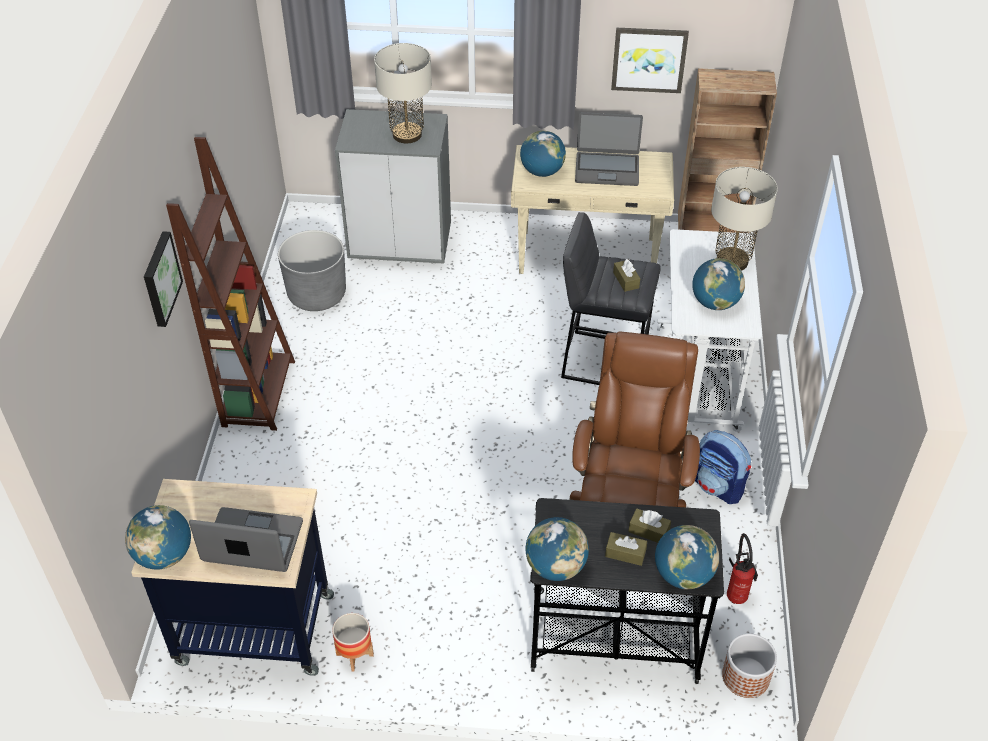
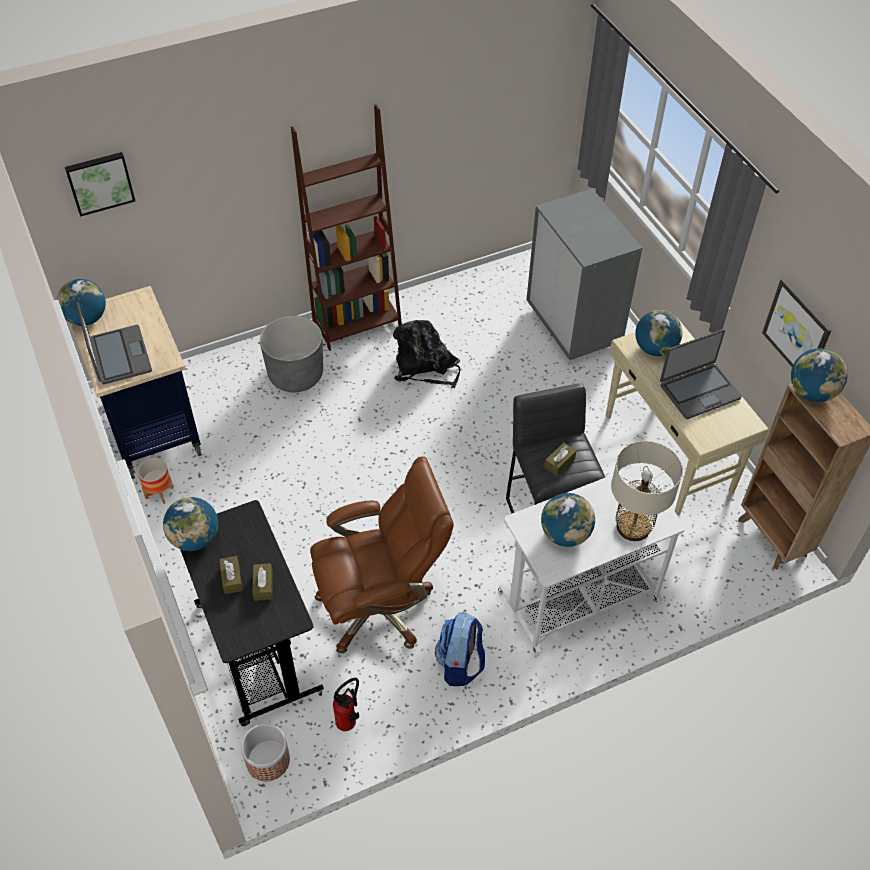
camera: 60 degrees right, 5 degrees up
(159, 278) = (255, 171): picture -> picture (100, 182)
(317, 294) = (479, 304): grey planter -> grey planter (296, 375)
(362, 366) = (425, 367): none -> black backpack
(407, 134) = (592, 236): table lamp -> none
(607, 169) = (699, 391): laptop -> laptop turned 90 degrees counterclockwise
(683, 575) = (230, 626): globe -> globe (811, 392)

